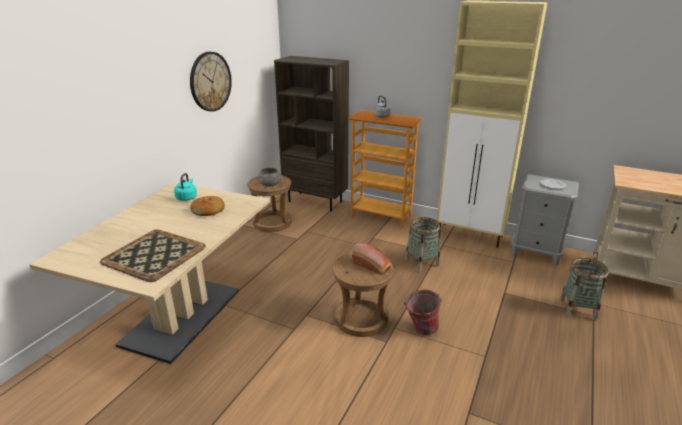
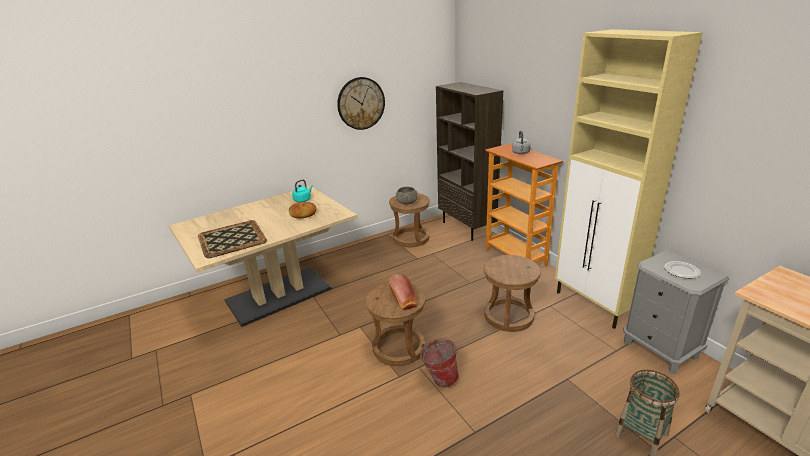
camera: 35 degrees right, 0 degrees up
(422, 262) = (508, 316): basket -> brown stool

